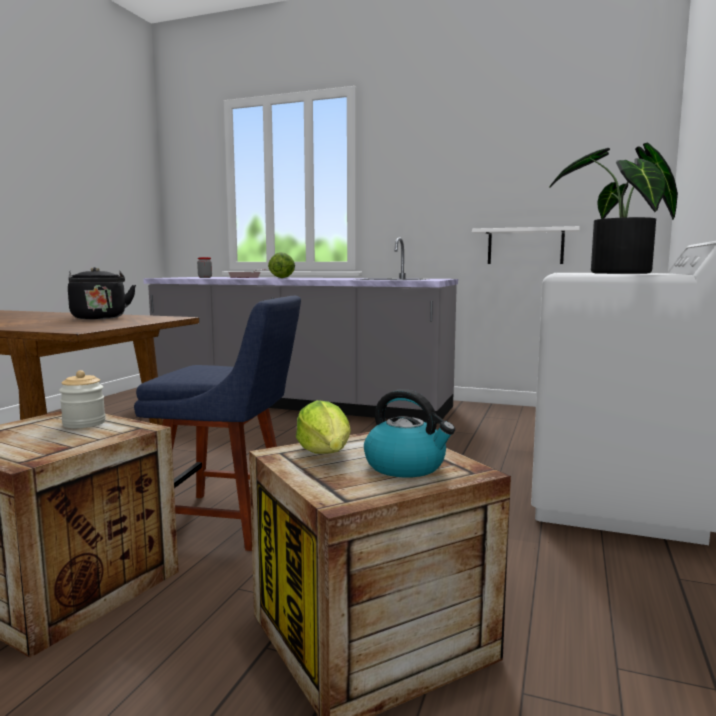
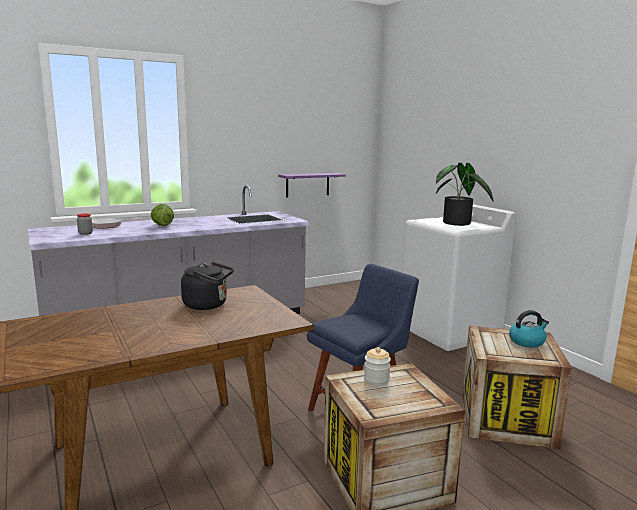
camera: 50 degrees left, 5 degrees up
(326, 453) = (496, 347): lettuce -> none
(525, 246) = (307, 185): white shelf -> purple shelf

